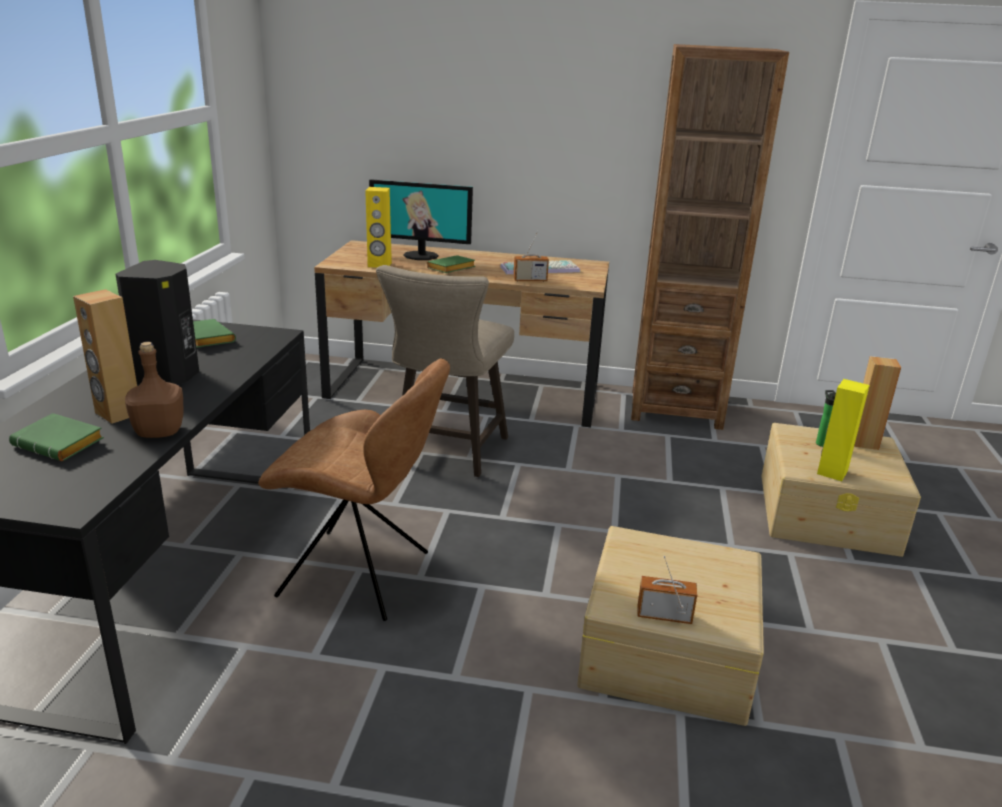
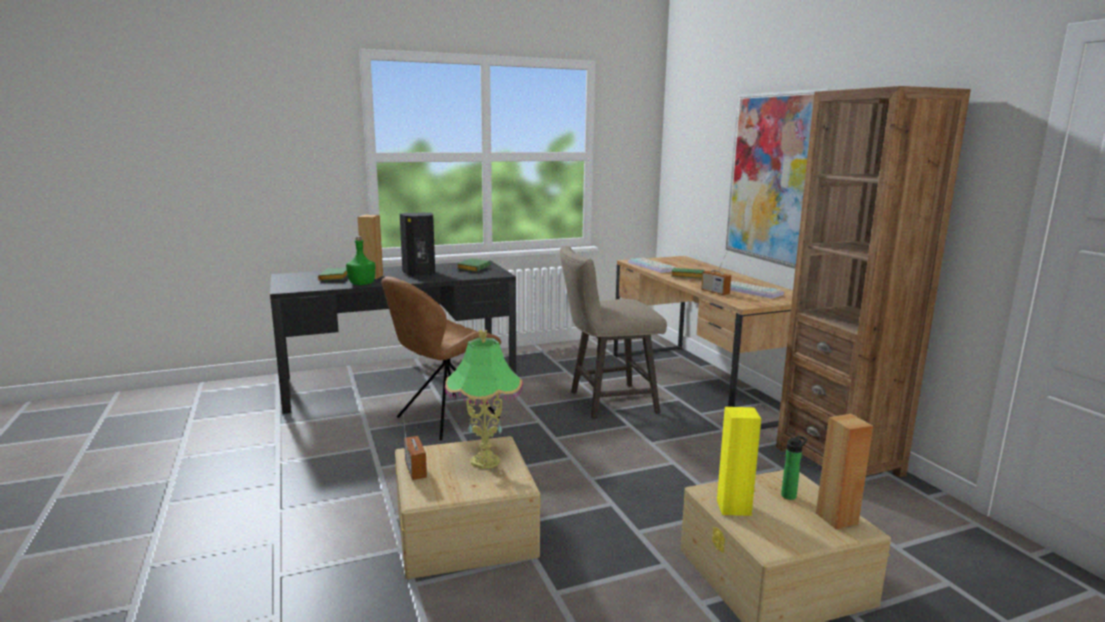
camera: 60 degrees right, 10 degrees down
(158, 432) = (361, 284): brown bottle -> green bottle
(360, 575) = (444, 419): brown chair -> brown chair turned 60 degrees clockwise
(379, 265) = (653, 266): yellow speaker -> keyboard
(421, 255) = (695, 268): monitor -> none
(516, 132) = (774, 178): none -> picture
(670, 560) = (485, 461): none -> table lamp

